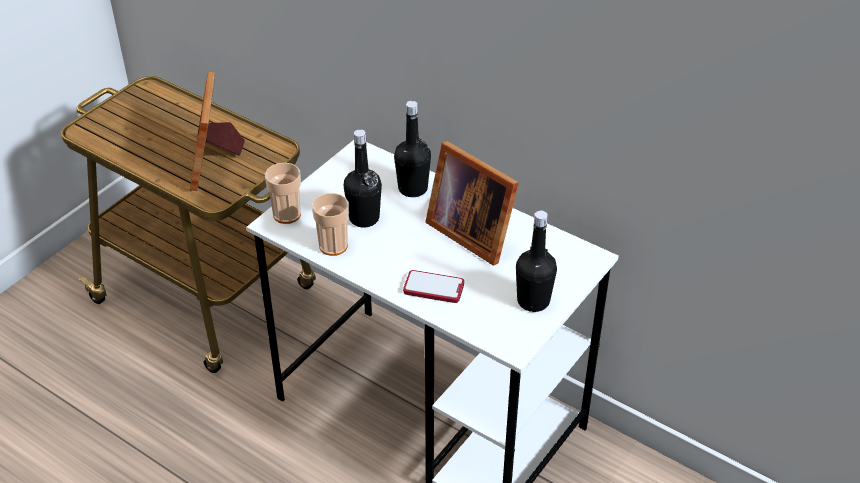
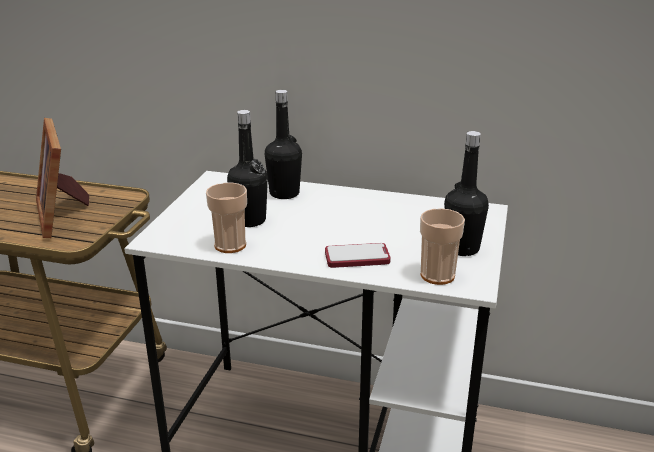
camera: 20 degrees left, 15 degrees down
(287, 214) = (166, 231): cup -> cup (437, 275)
(471, 231) = (362, 212): picture frame -> none

